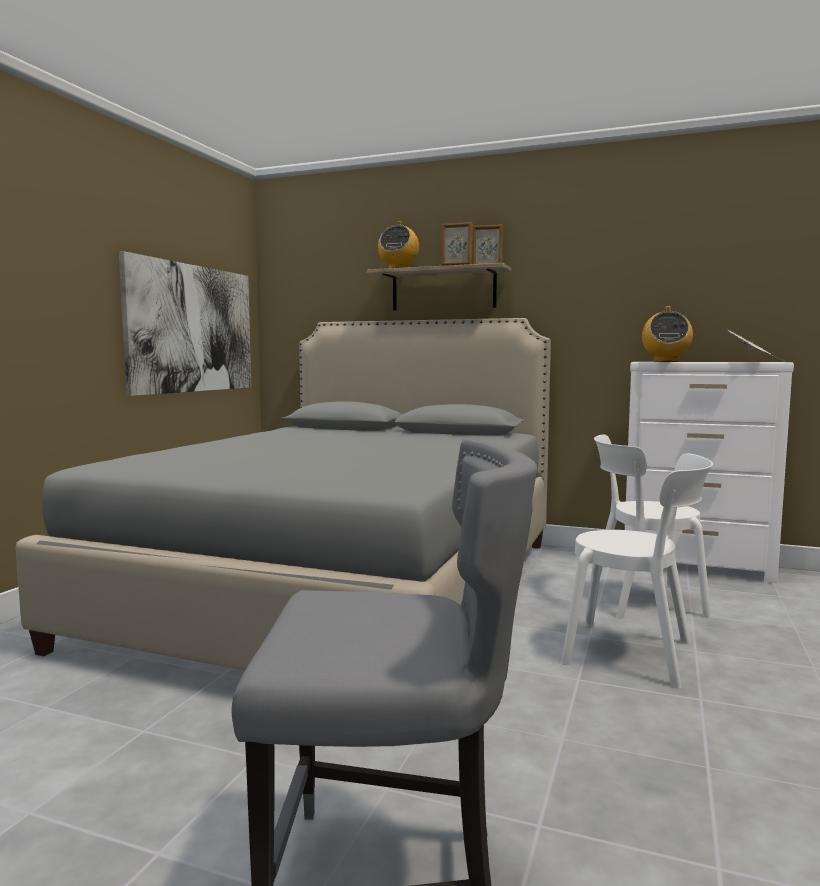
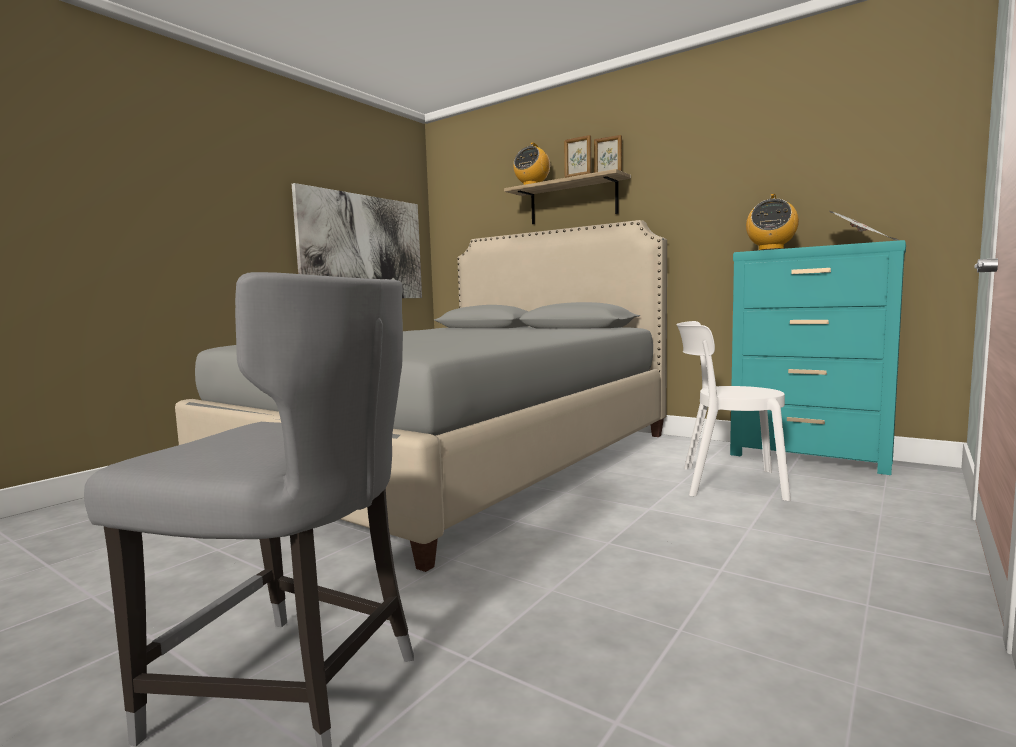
camera: 15 degrees right, 0 degrees up
(636, 654) = (684, 526): white chair -> none
(697, 568) = (809, 459): white dresser -> turquoise dresser

